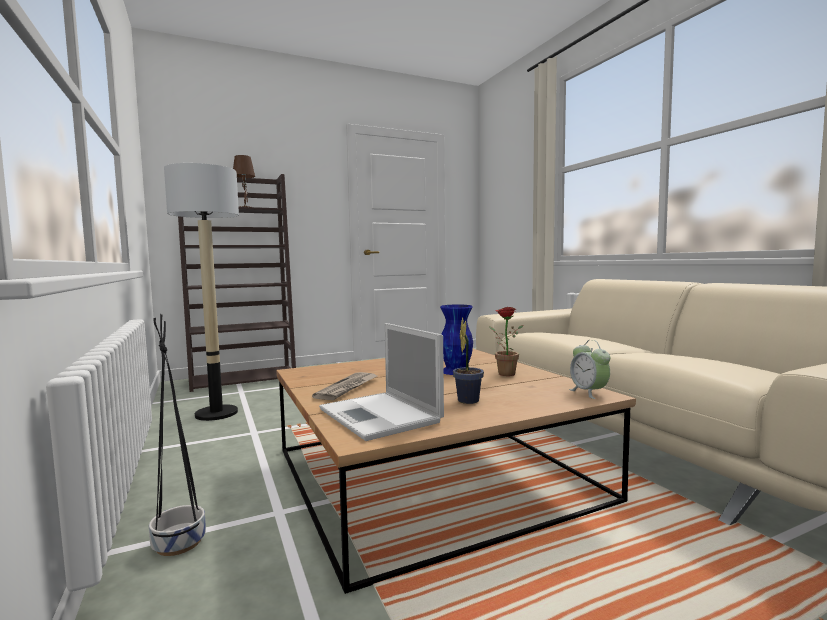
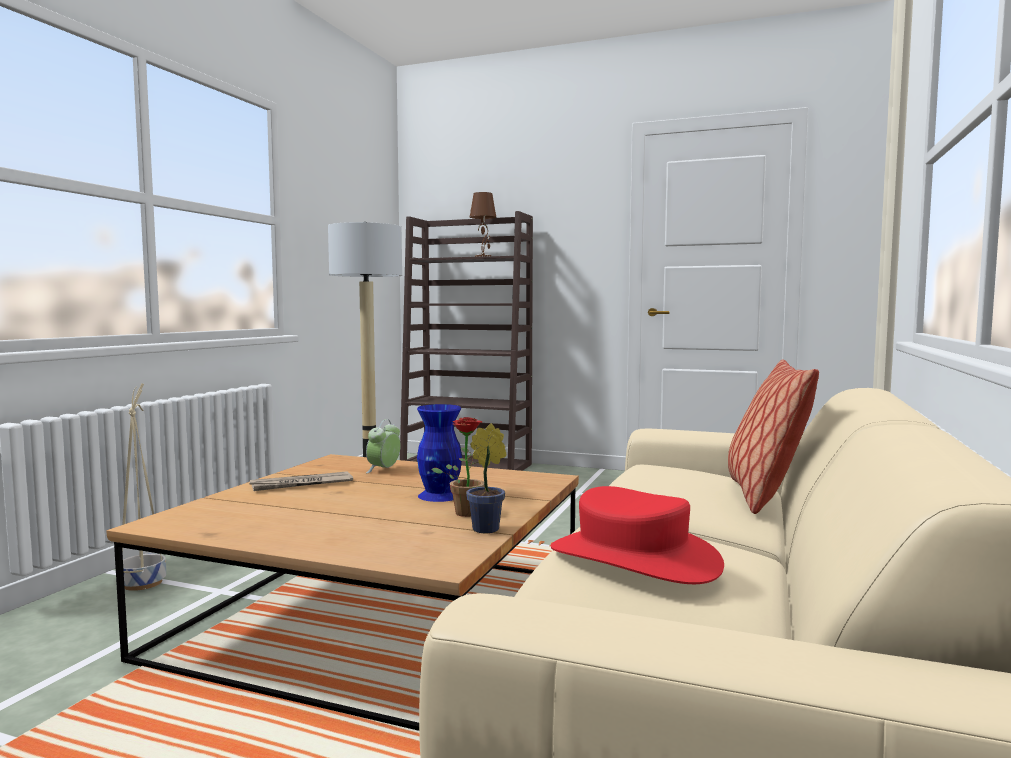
camera: 45 degrees right, 0 degrees up
(178, 542) = (143, 583): black planter -> beige planter
(381, 416) = (224, 513): laptop -> none
(468, 400) = (323, 524): potted plant -> potted plant (489, 529)
(589, 393) = (441, 559): alarm clock -> alarm clock (383, 470)
(595, 336) = (764, 496): none -> pillow
(694, 359) = (633, 558): none -> red hat

